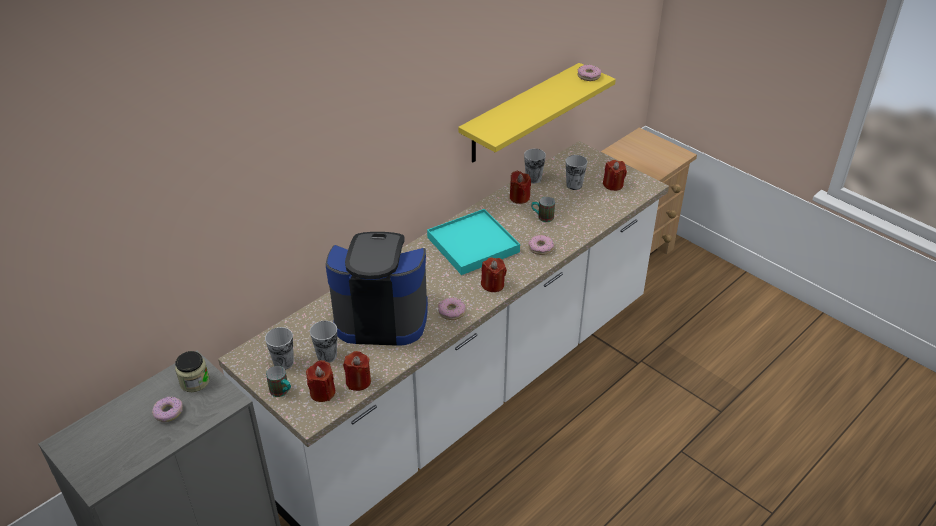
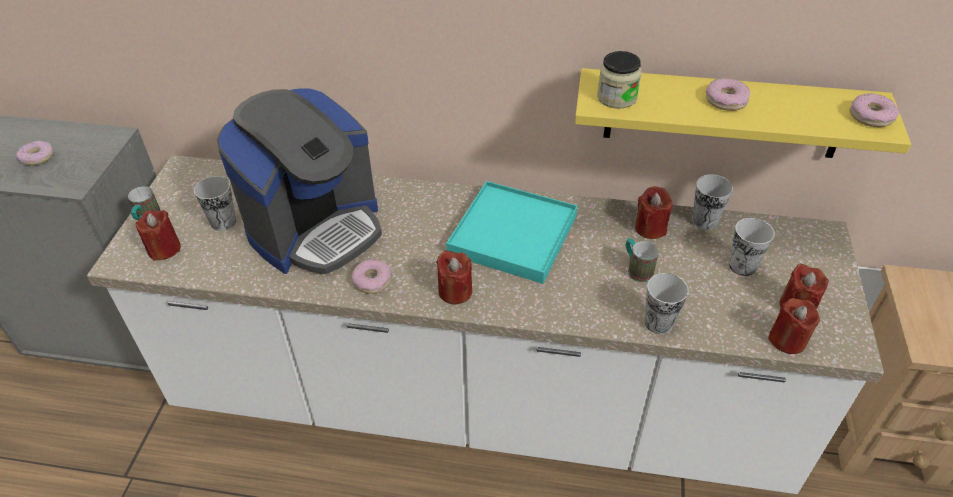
camera: 55 degrees right, 5 degrees up
(194, 382) = (89, 150): jar -> jar (617, 97)
(283, 362) = (192, 198): cup -> cup (659, 323)
(358, 381) = (198, 266): red candle -> red candle (787, 340)
(381, 317) = (316, 228): coffee machine -> coffee machine turned 75 degrees clockwise
(540, 248) = (572, 300): donut -> donut (726, 100)

